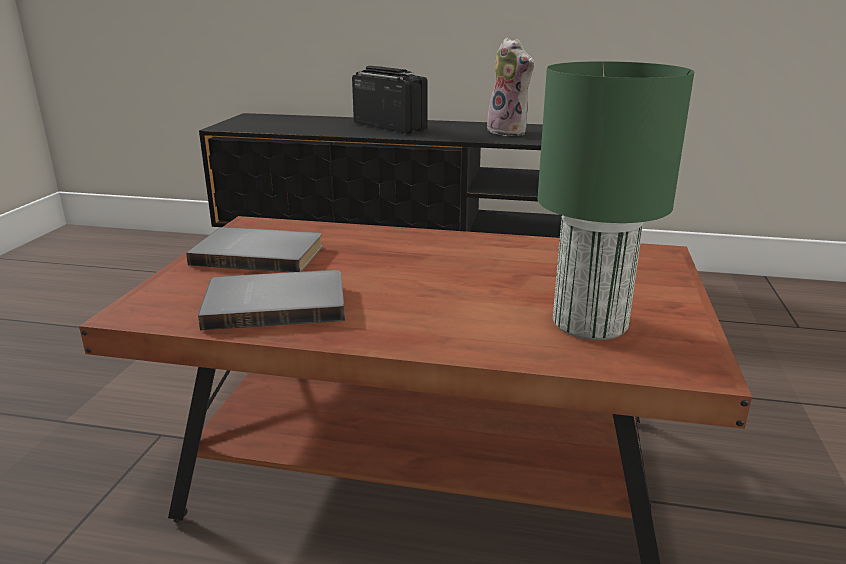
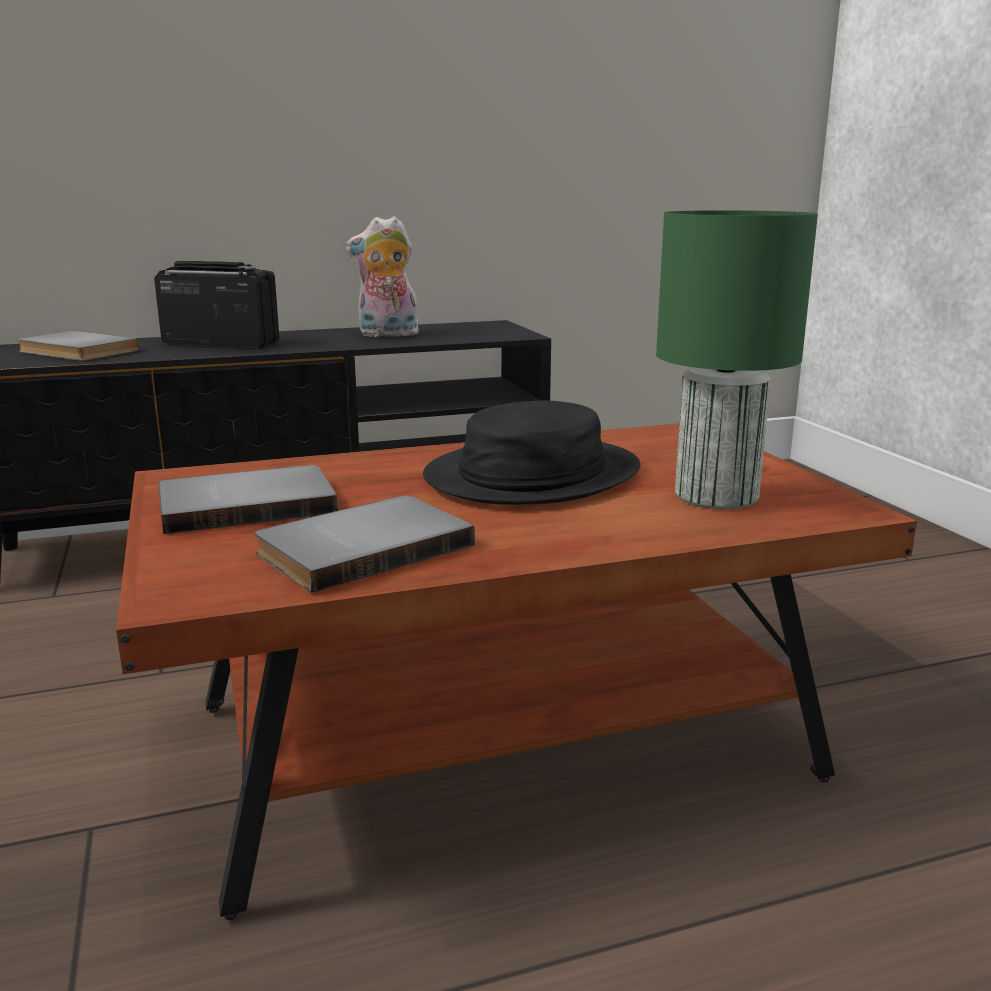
camera: 30 degrees left, 5 degrees down
(297, 124) = (75, 351): none -> grey book
(471, 270) = (532, 475): none -> black hat
(510, 132) = (387, 335): plush toy -> plush toy turned 150 degrees clockwise

